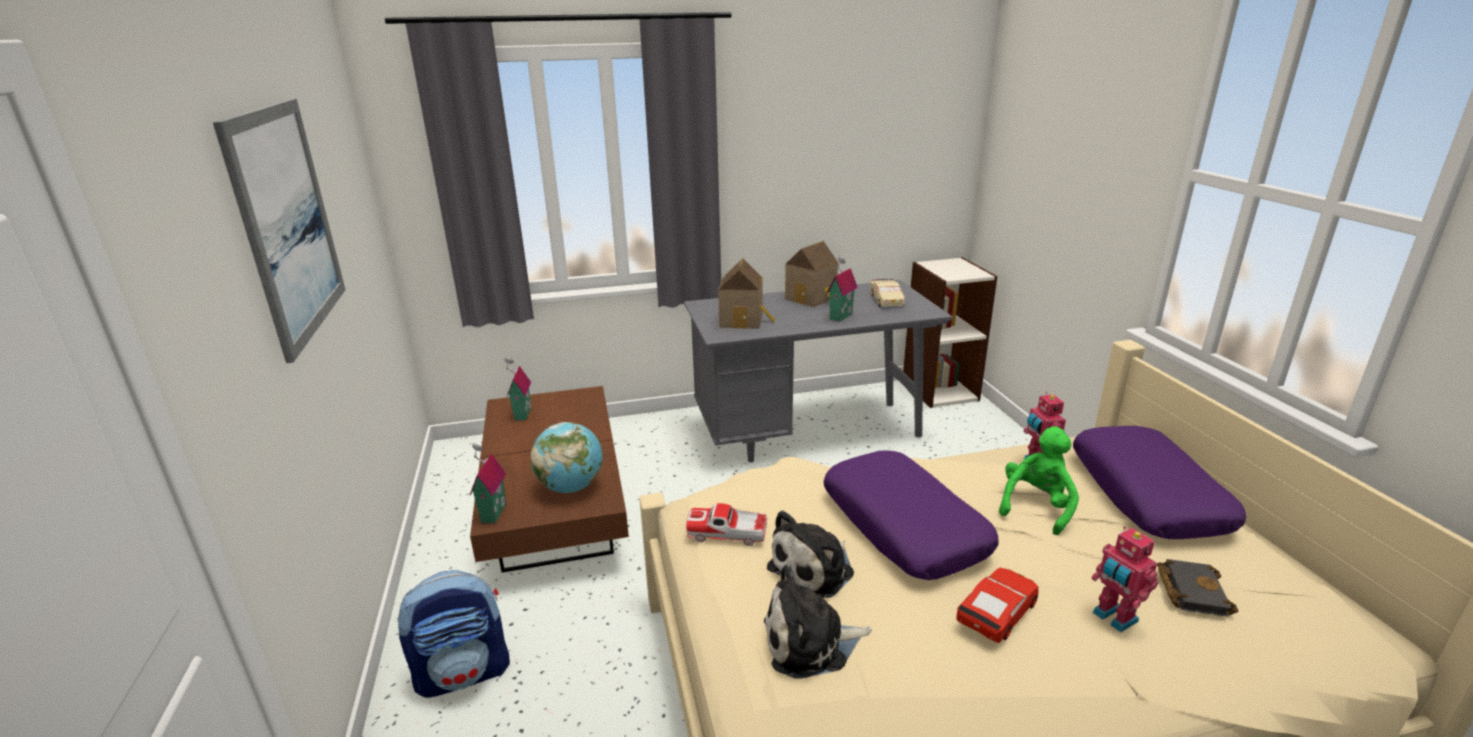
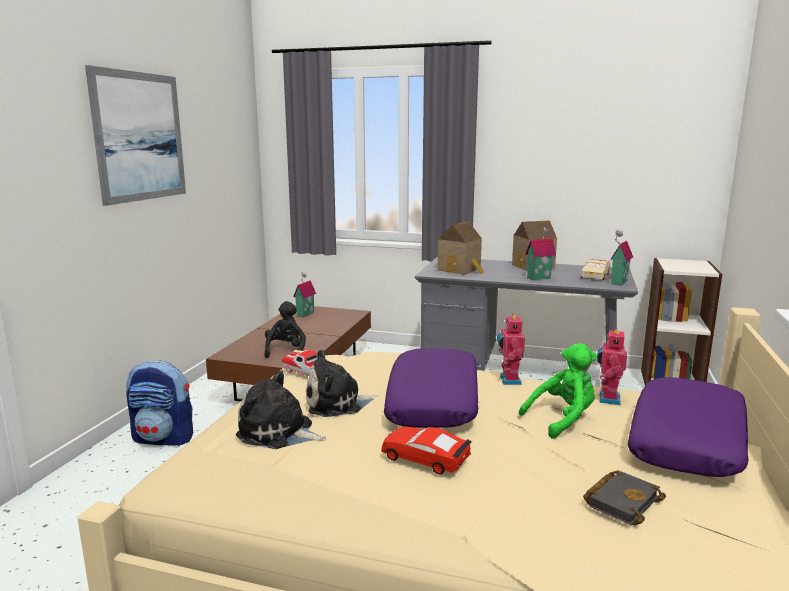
camera: 30 degrees right, 10 degrees down
(491, 513) = (229, 352): toy house -> toy house (617, 282)
(571, 487) = (286, 351): globe -> black plush toy
(997, 612) = (425, 458): red toy car -> red toy car turned 135 degrees counterclockwise
(1113, 618) = (517, 491): toy robot -> toy robot (508, 380)

